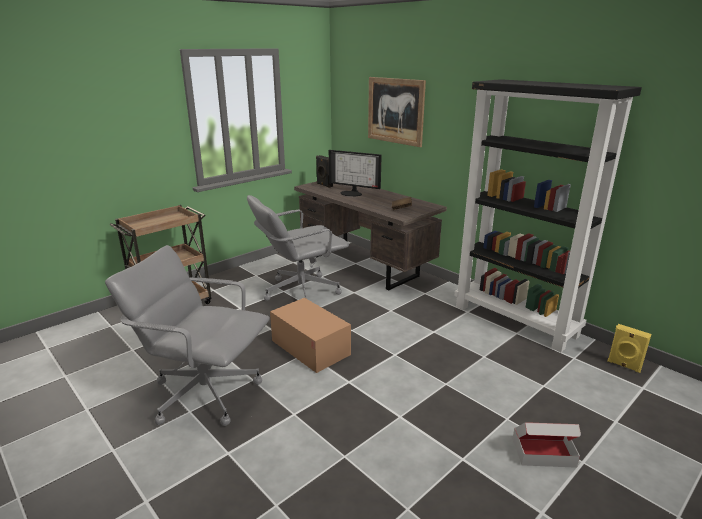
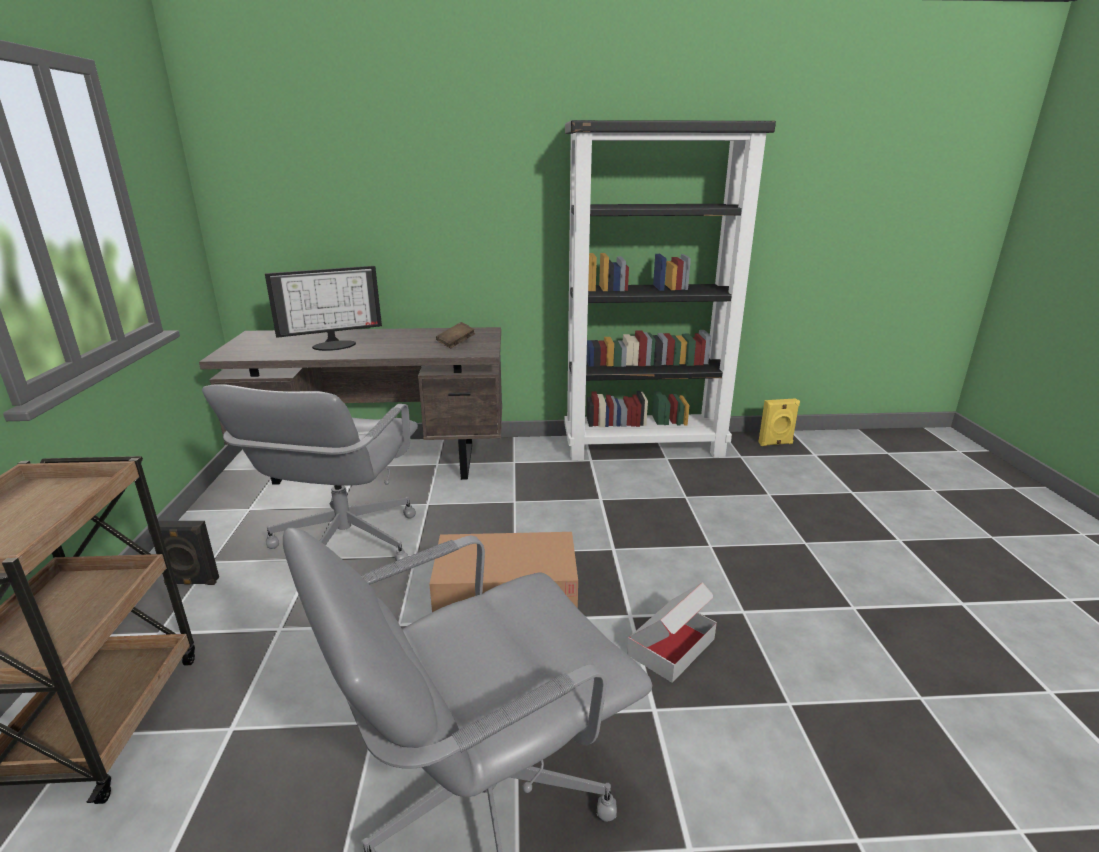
camera: 50 degrees left, 0 degrees up
(324, 185) = (255, 346): black speaker -> black speaker (191, 582)
(395, 111) = (368, 189): picture -> none
(543, 452) = (873, 552): cardboard box -> cardboard box (671, 646)

